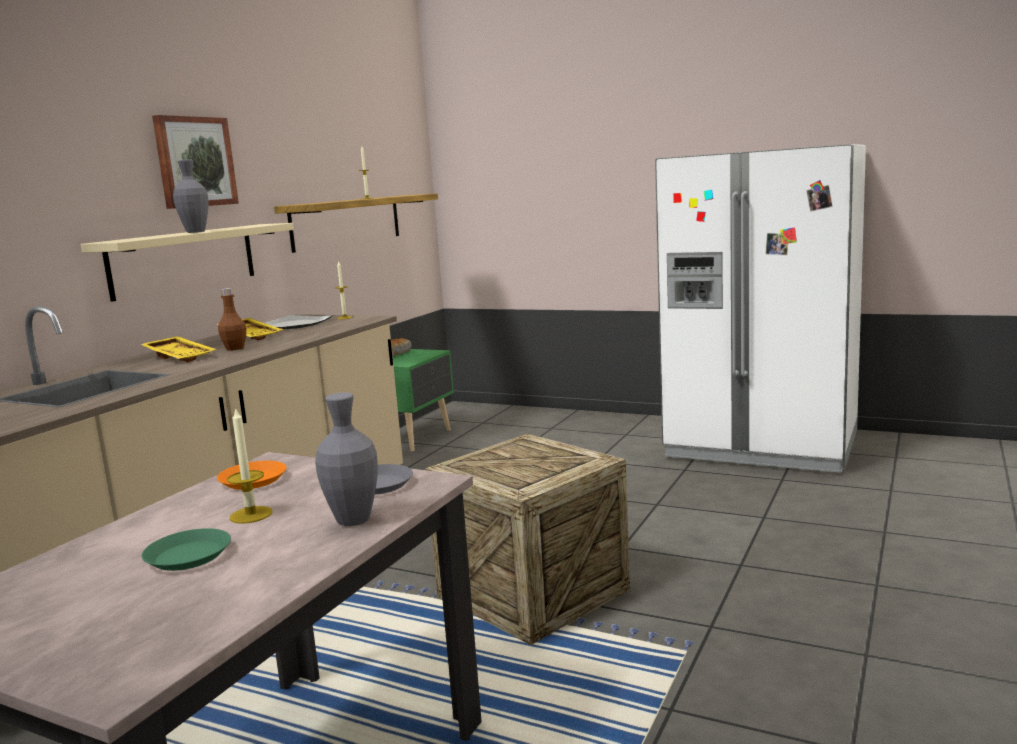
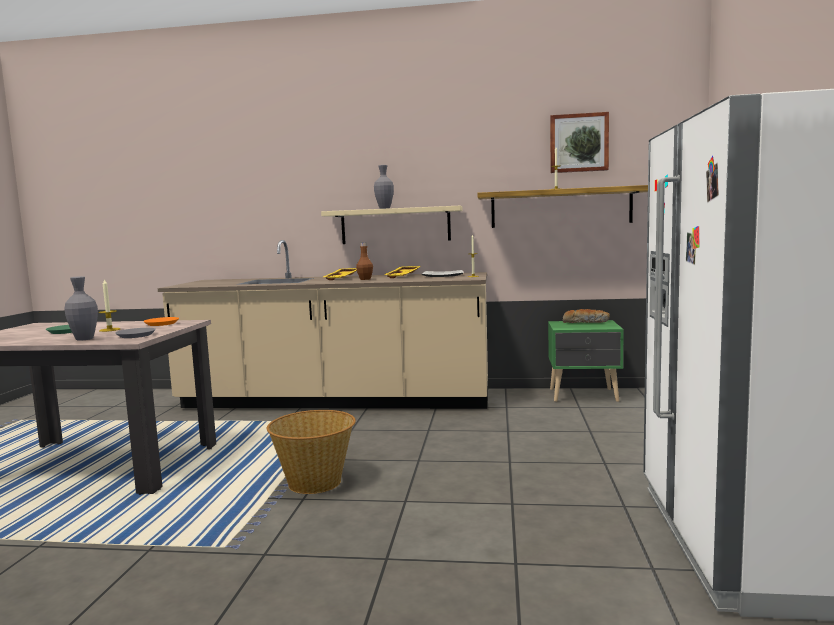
camera: 70 degrees right, 5 degrees down
(194, 162) = (412, 166): picture -> picture (578, 143)
(532, 593) = (315, 482): crate -> basket

